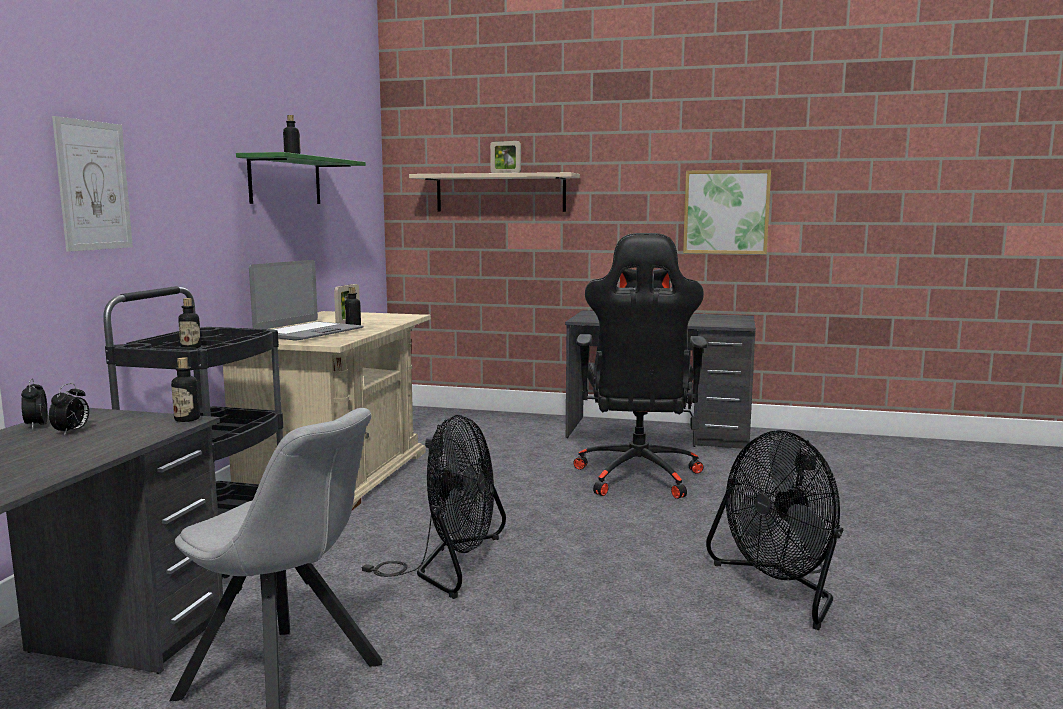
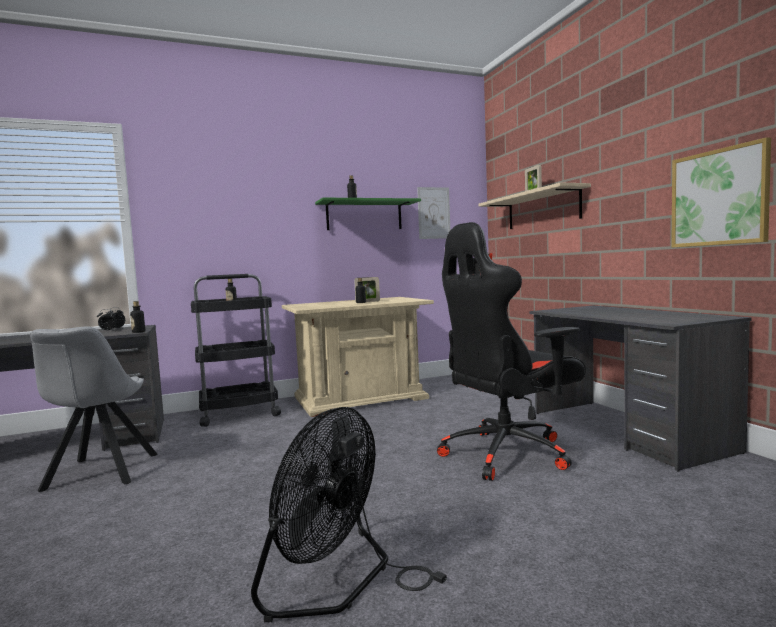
camera: 55 degrees right, 5 degrees down
(93, 185) = (202, 224): picture -> picture (434, 213)
(309, 333) = (326, 304): laptop -> none
(448, 565) = (264, 457): black fan -> none

